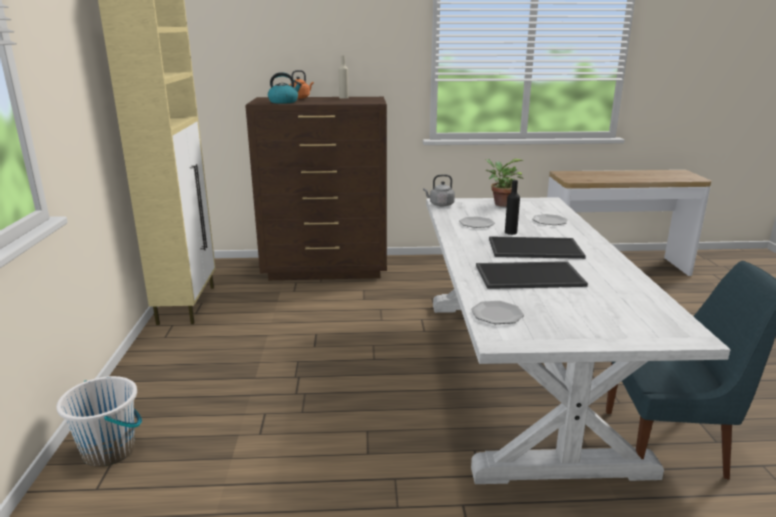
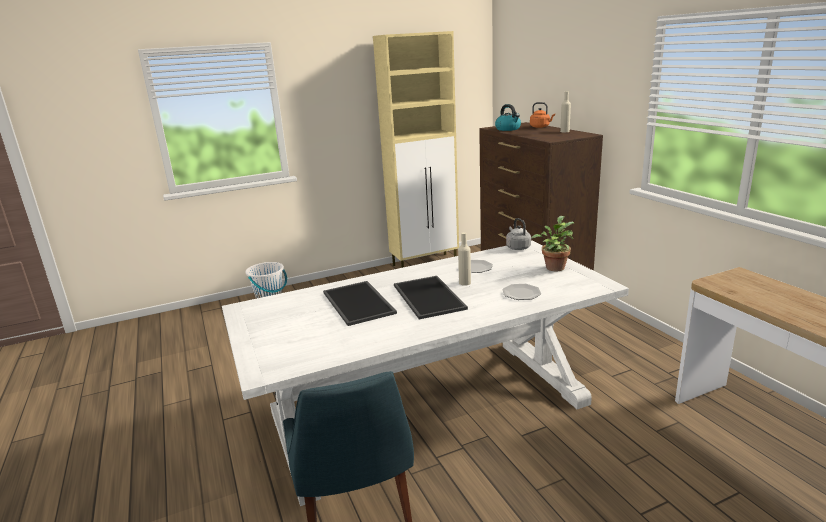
camera: 70 degrees right, 0 degrees up
(497, 314) = (279, 302): plate -> none
(510, 232) = (465, 283): black bottle -> beige bottle

